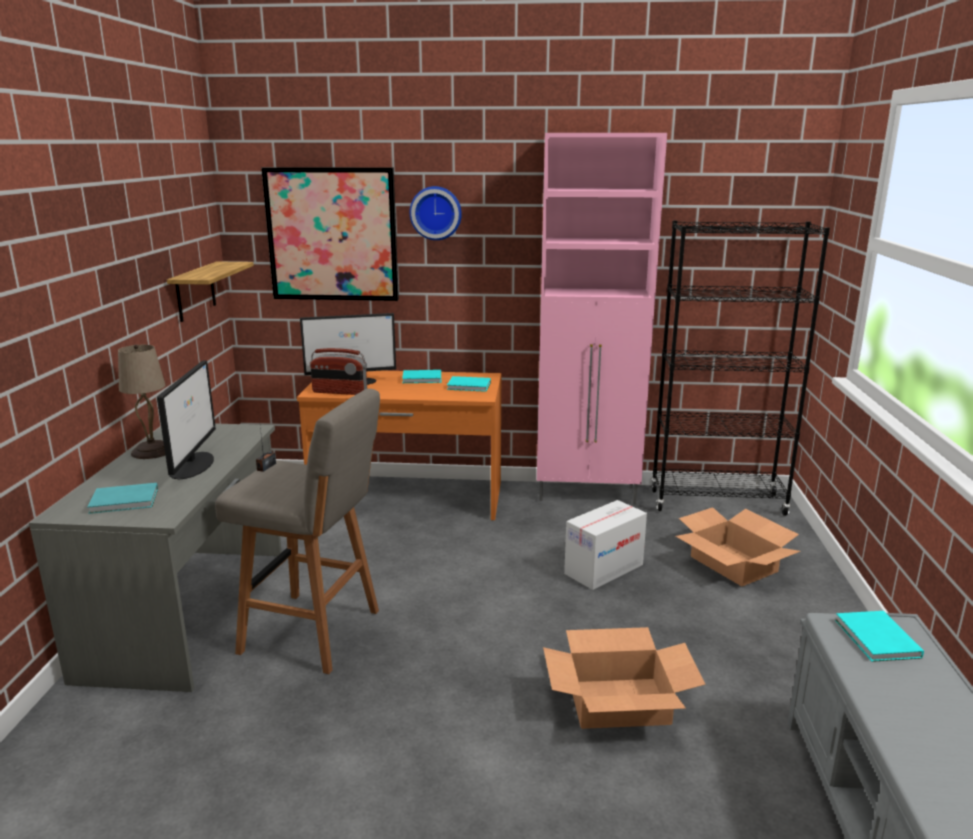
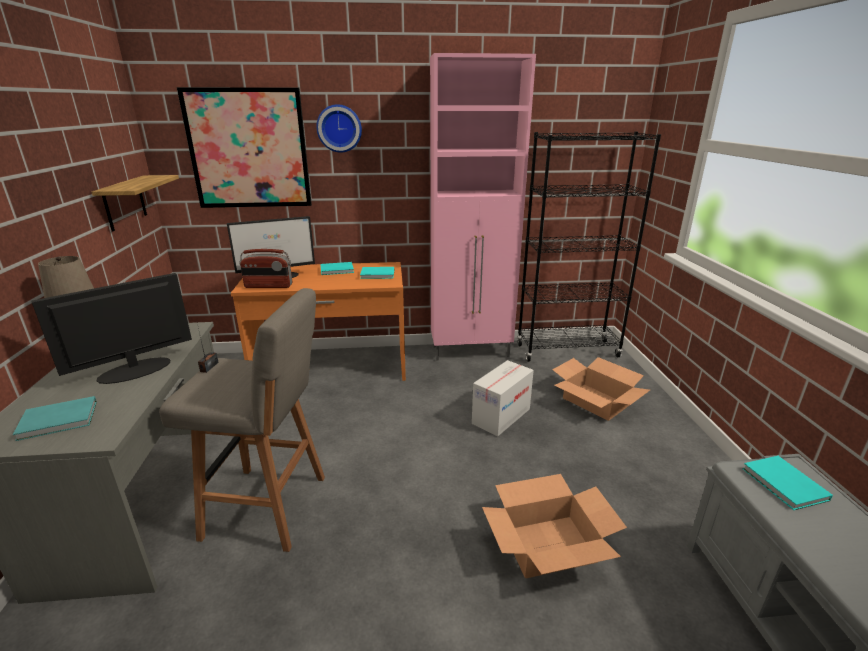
camera: 10 degrees left, 5 degrees up
(192, 465) = (133, 370): monitor -> monitor turned 120 degrees counterclockwise

